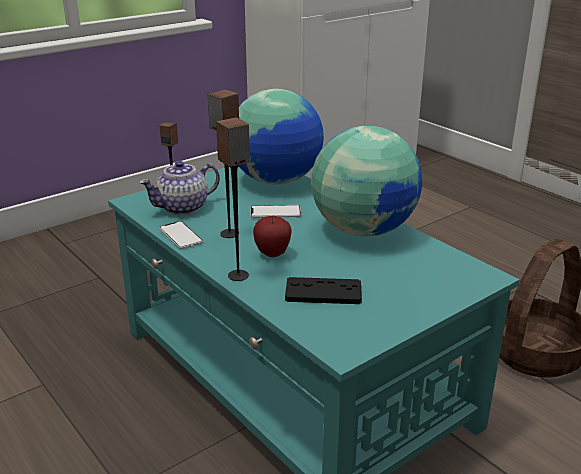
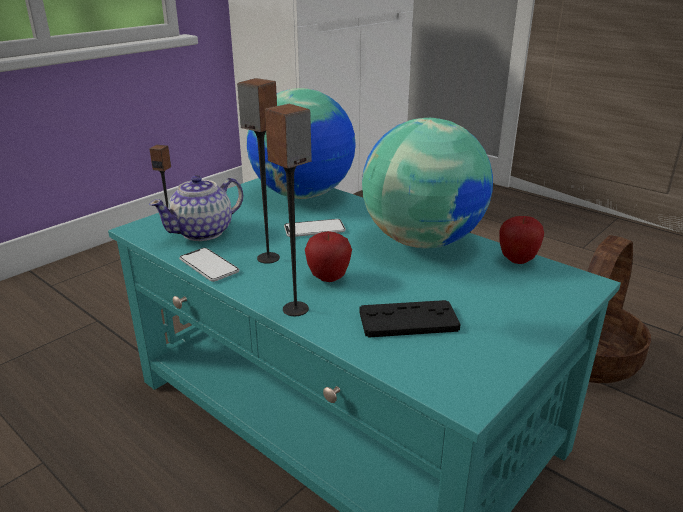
camera: 10 degrees left, 0 degrees up
(438, 253) = (517, 260): none -> apple

